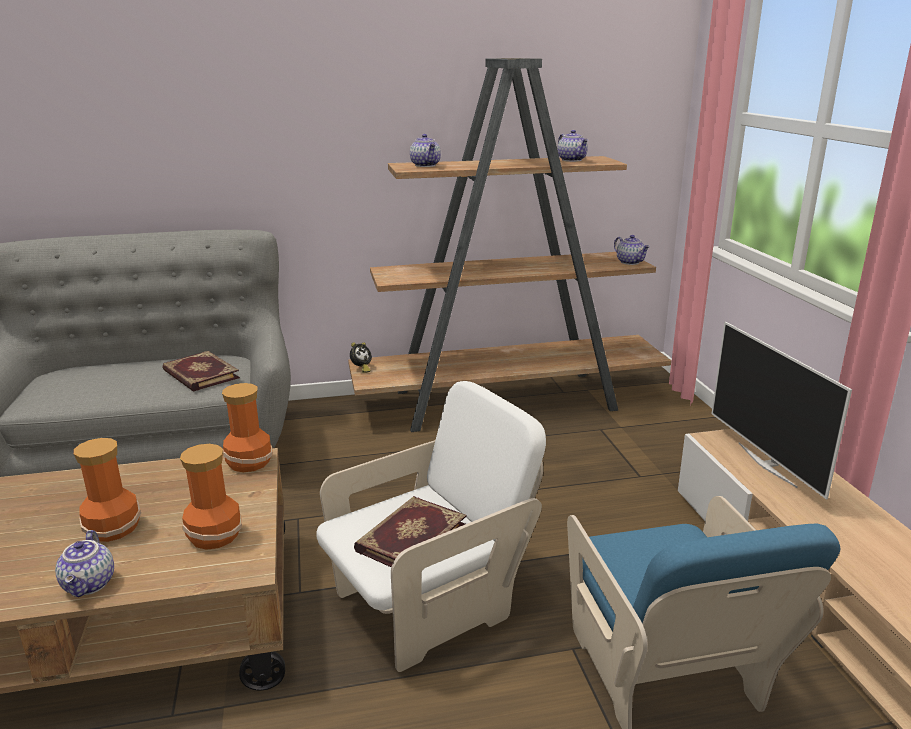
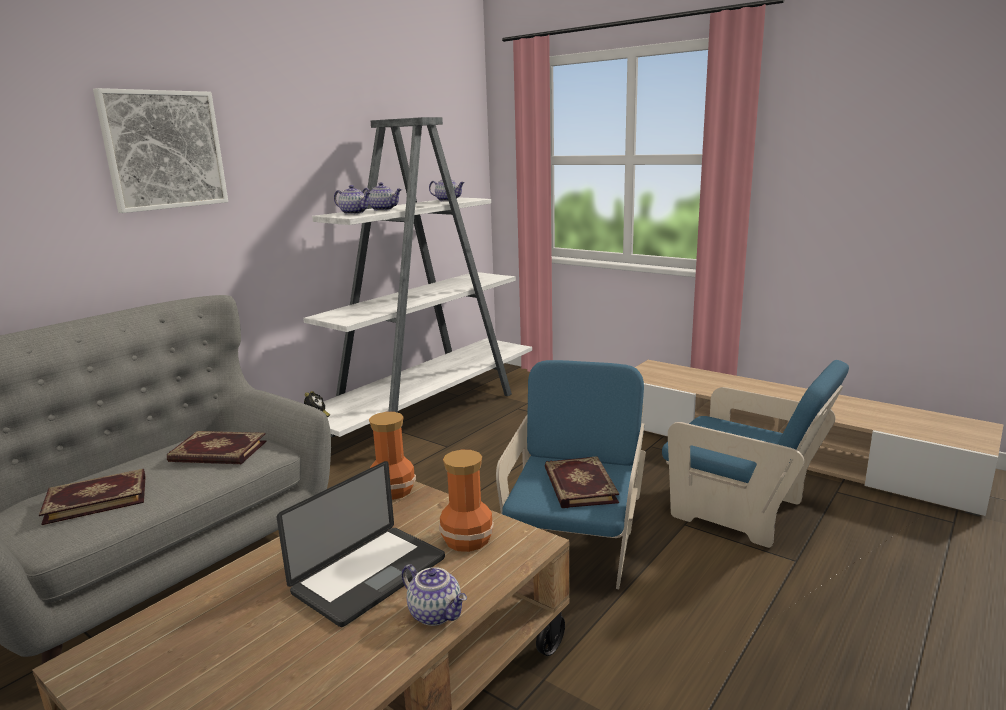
camera: 40 degrees left, 5 degrees down
(92, 382) = (97, 498): none -> book
(114, 527) = (370, 575): vase -> laptop
(243, 87) = (164, 150): none -> picture
(430, 603) = (574, 546): white armchair -> blue armchair
(508, 400) = (428, 413): brown bookcase -> white bookcase
(630, 262) = (494, 276): teapot -> teapot (383, 209)
(767, 464) = (679, 378): television -> none

